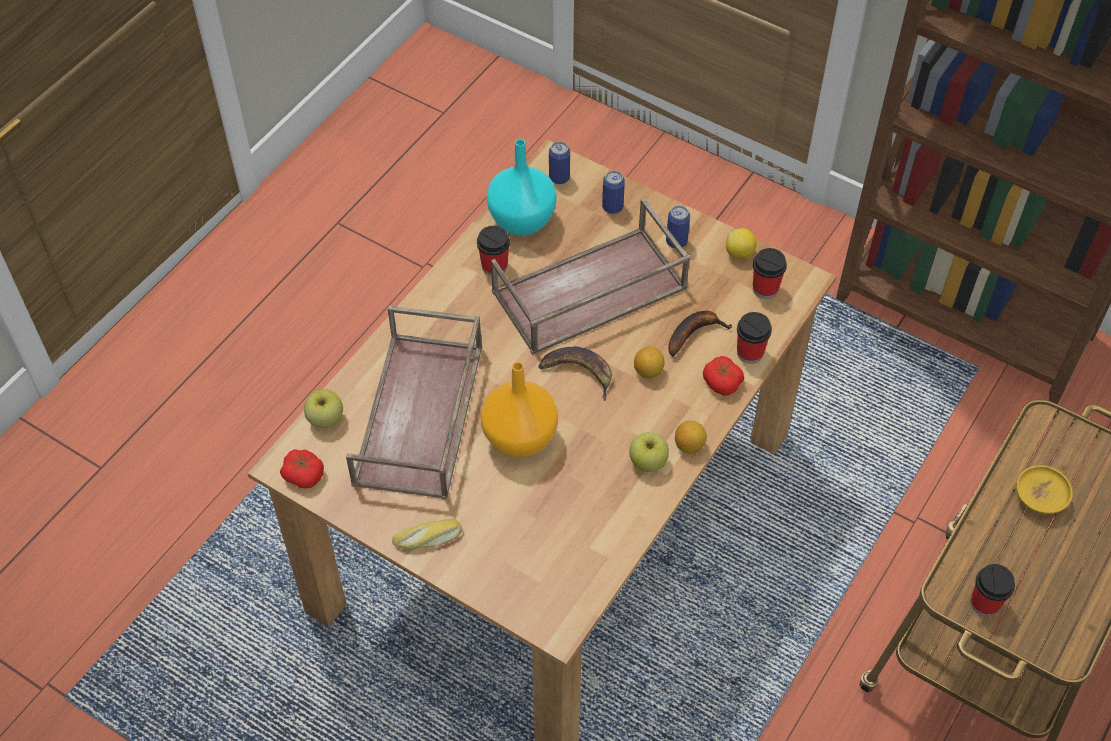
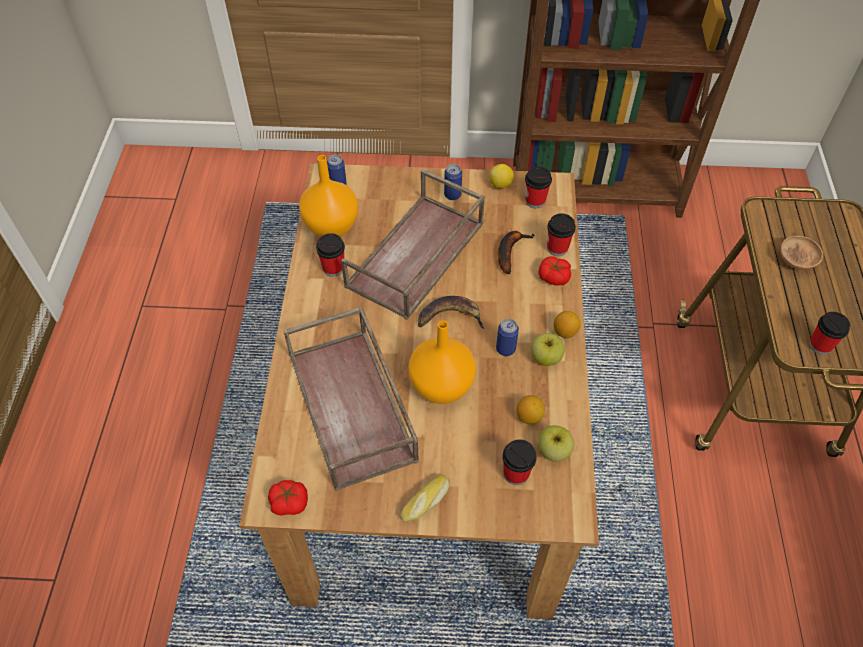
camera: 30 degrees left, 0 degrees up
(325, 419) = (277, 447): apple -> apple (553, 451)
(523, 221) = (332, 227): turquoise vase -> orange vase
(533, 558) = (516, 473): none -> cup
(612, 207) = (390, 190): can -> can (505, 349)
(648, 371) = (498, 293): lemon -> lemon (529, 416)
(1039, 498) = (796, 260): yellow bowl -> brown bowl

